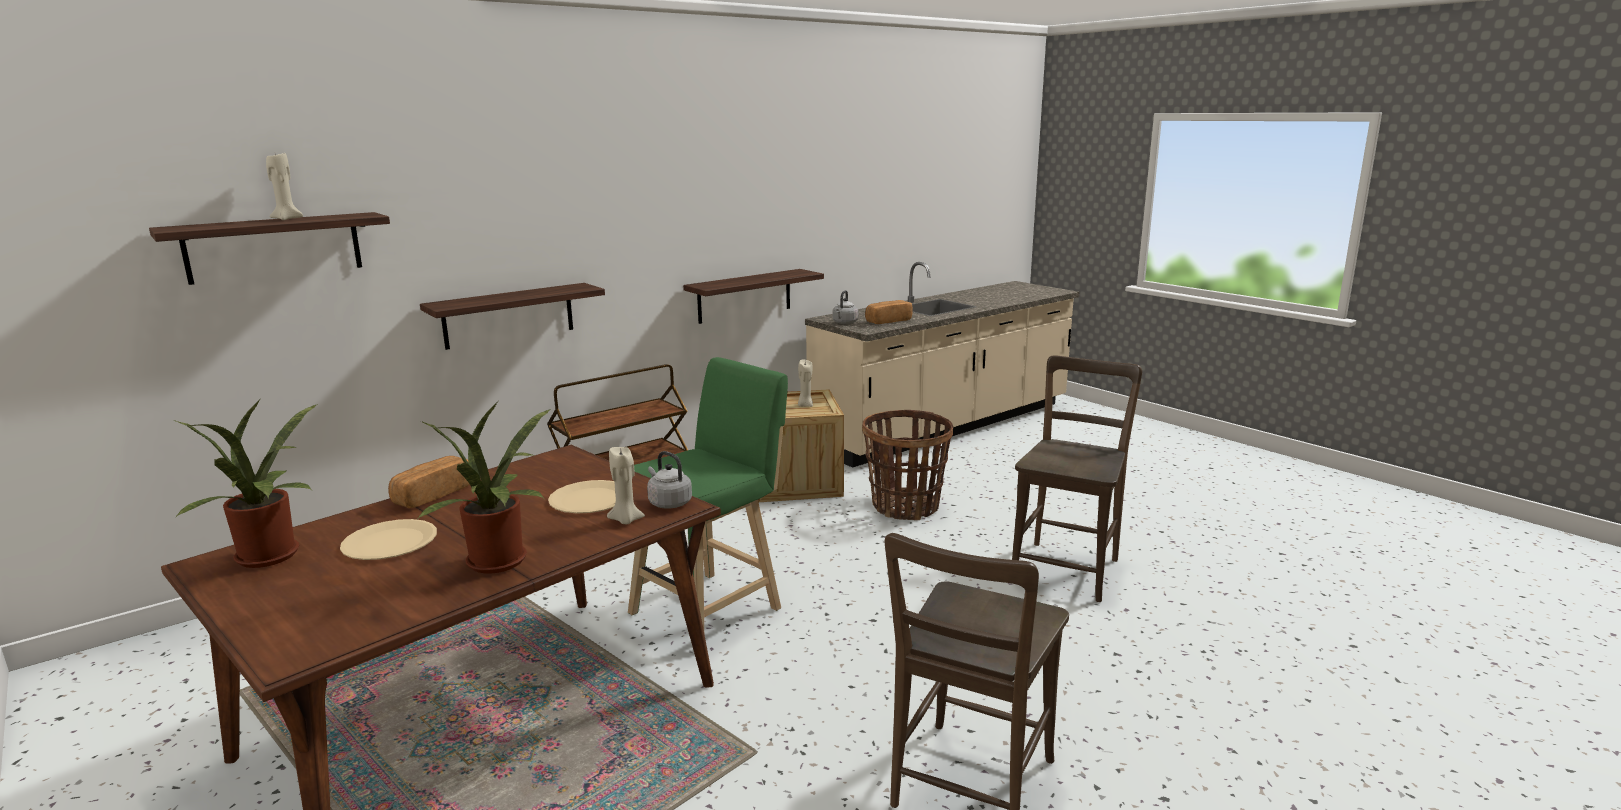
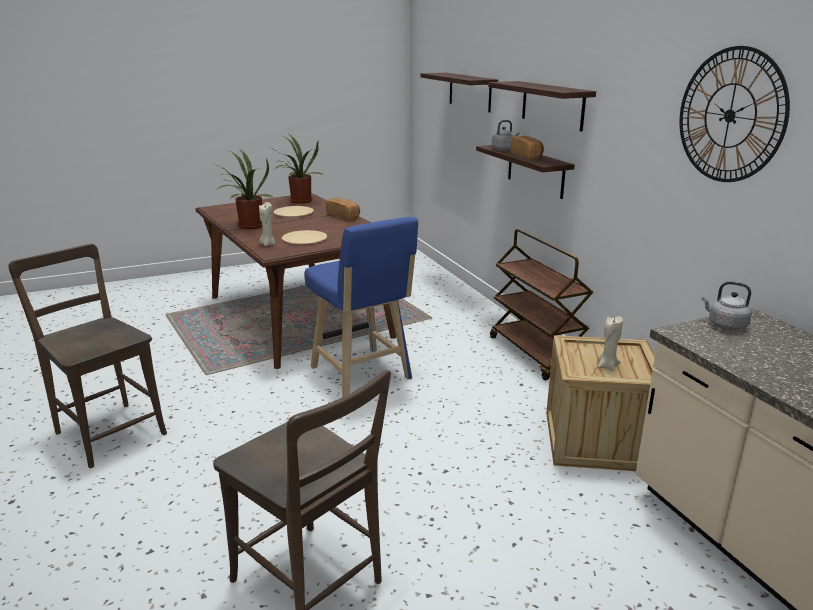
camera: 105 degrees right, 5 degrees up
(287, 219) = (465, 76): beige candle -> none
(668, 503) = (280, 252): grey kettle -> grey kettle (504, 149)
(712, 608) = (363, 375): green stool -> blue stool
(744, 296) = (694, 240): shelf -> shelf (552, 105)
(752, 190) = (730, 115): none -> wall clock
(888, 321) = (747, 354): bread -> bread (527, 156)
(905, 506) = (516, 503): basket -> none

